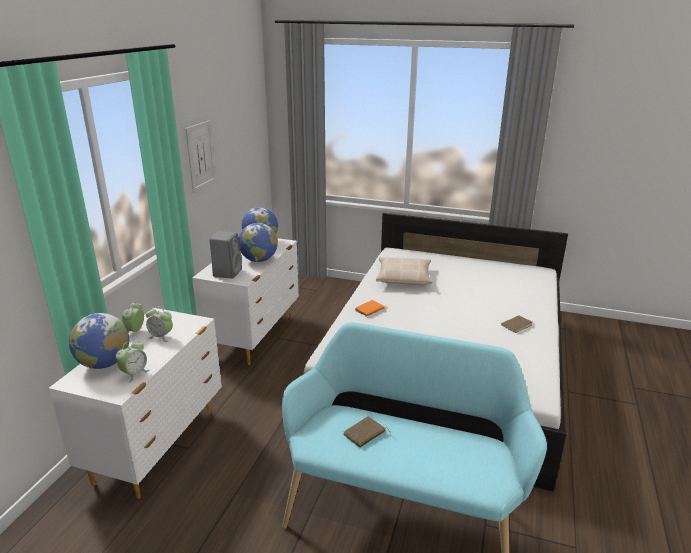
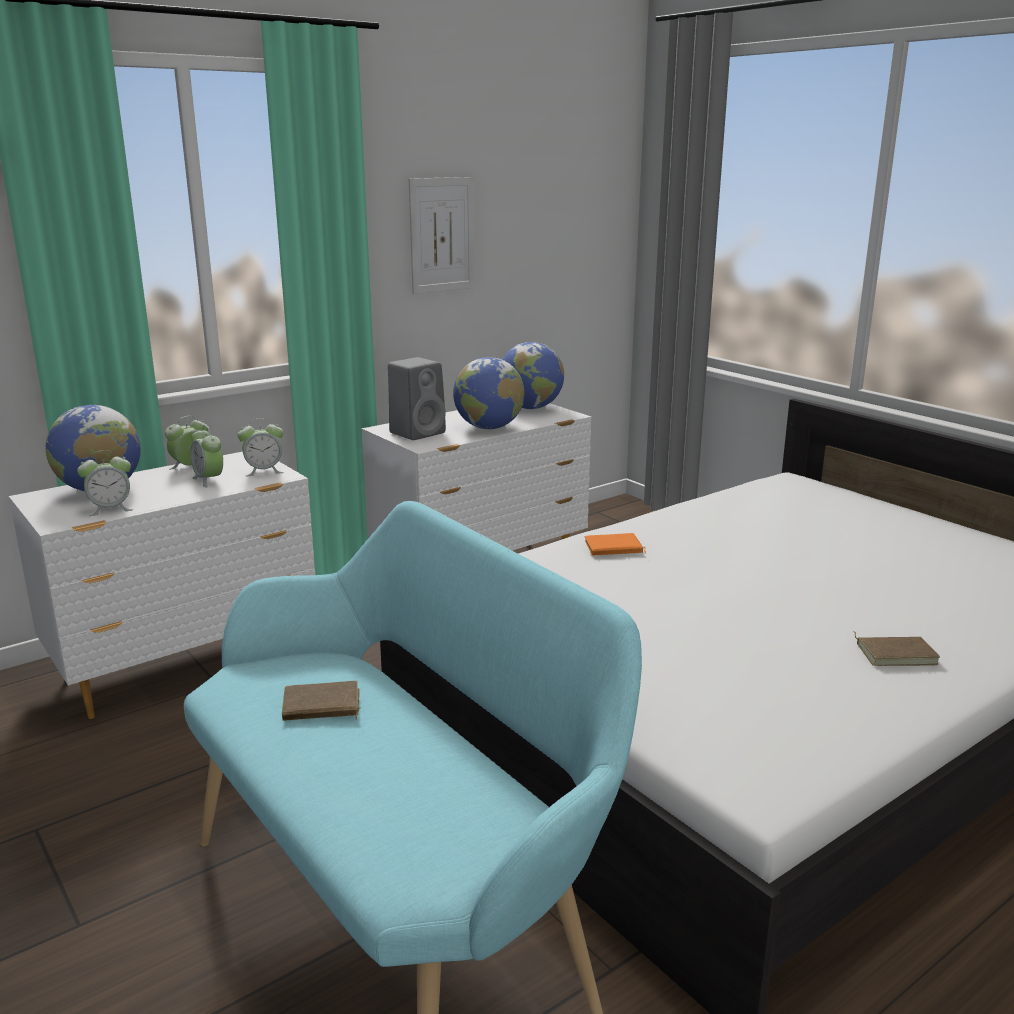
camera: 35 degrees right, 5 degrees down
(183, 321) = (264, 471): none -> alarm clock
(404, 277) = (751, 519): beige pillow -> none

